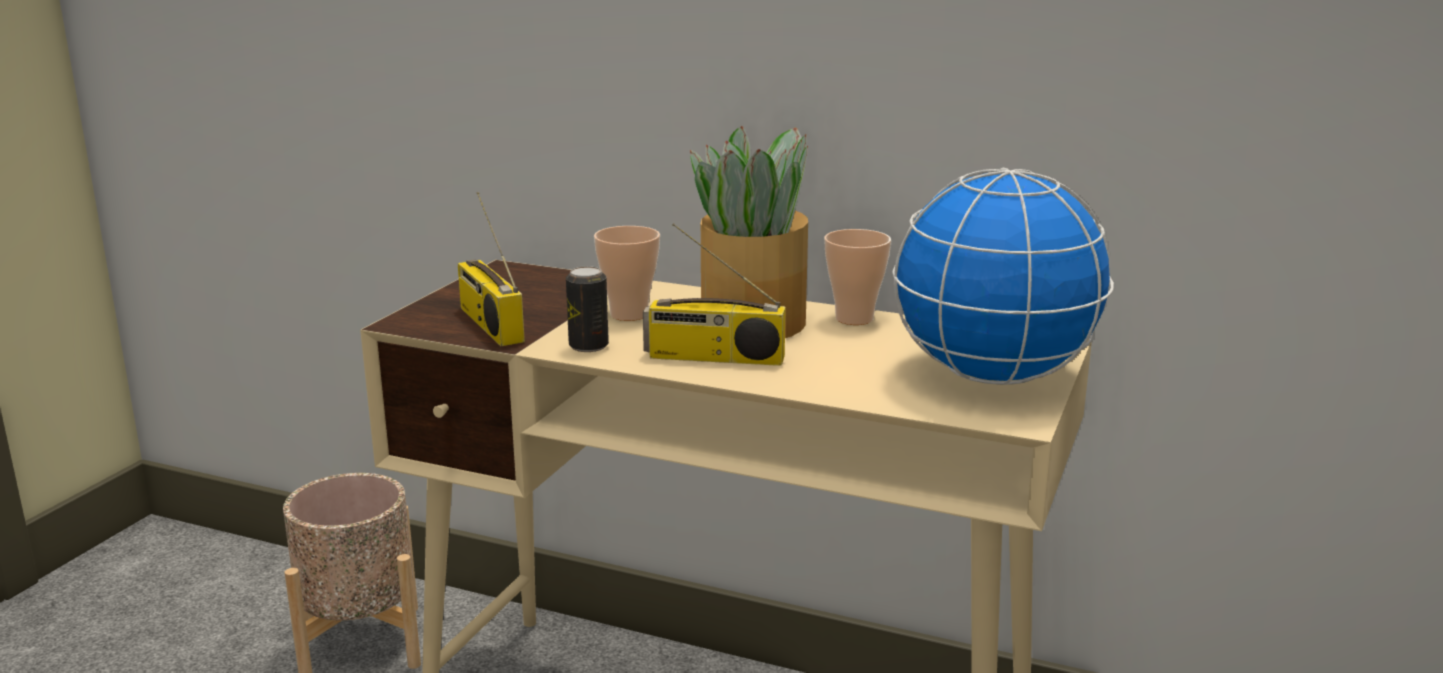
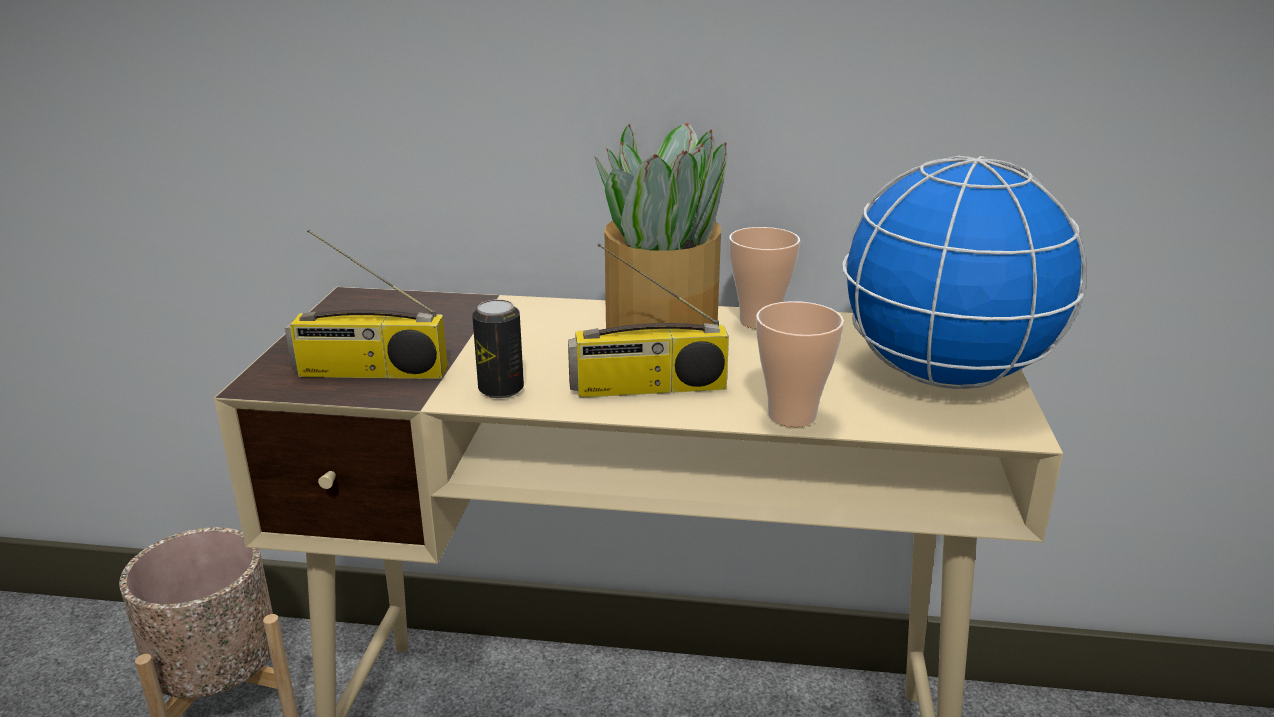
camera: 15 degrees left, 5 degrees up
(488, 324) = (369, 372): radio -> radio turned 45 degrees counterclockwise
(629, 314) = (523, 342): cup -> cup (792, 415)

